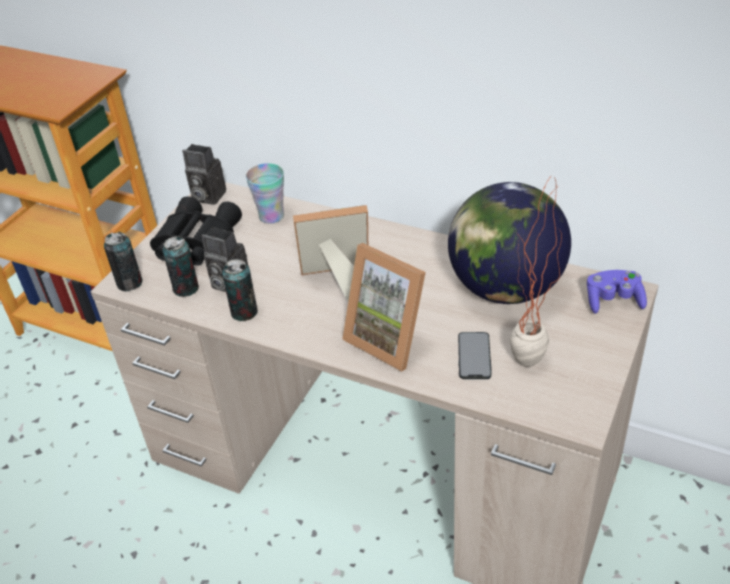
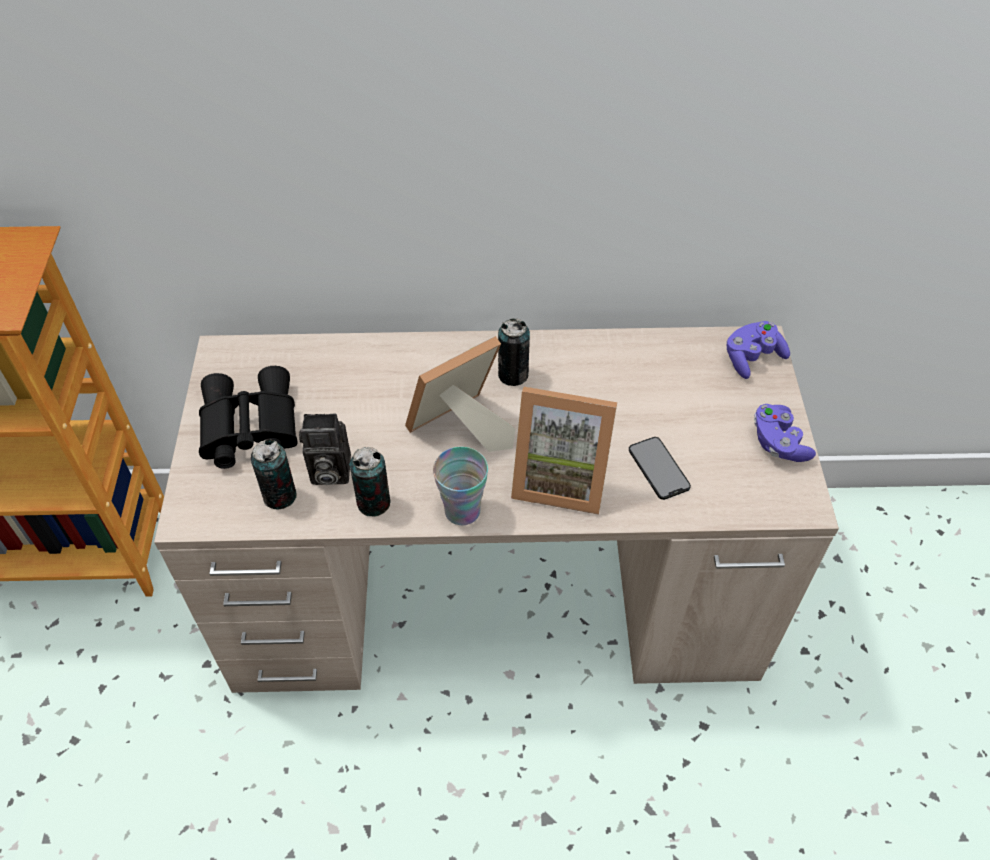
camera: 30 degrees left, 10 degrees up
(129, 283) = (200, 513): can -> can (513, 375)
(206, 196) = (219, 362): camera -> none
(271, 216) = (322, 365): cup -> cup (462, 511)
(505, 288) = (640, 377): globe -> none
(526, 370) = (718, 466): potted plant -> none
(591, 369) = (778, 443): none -> purple game controller

